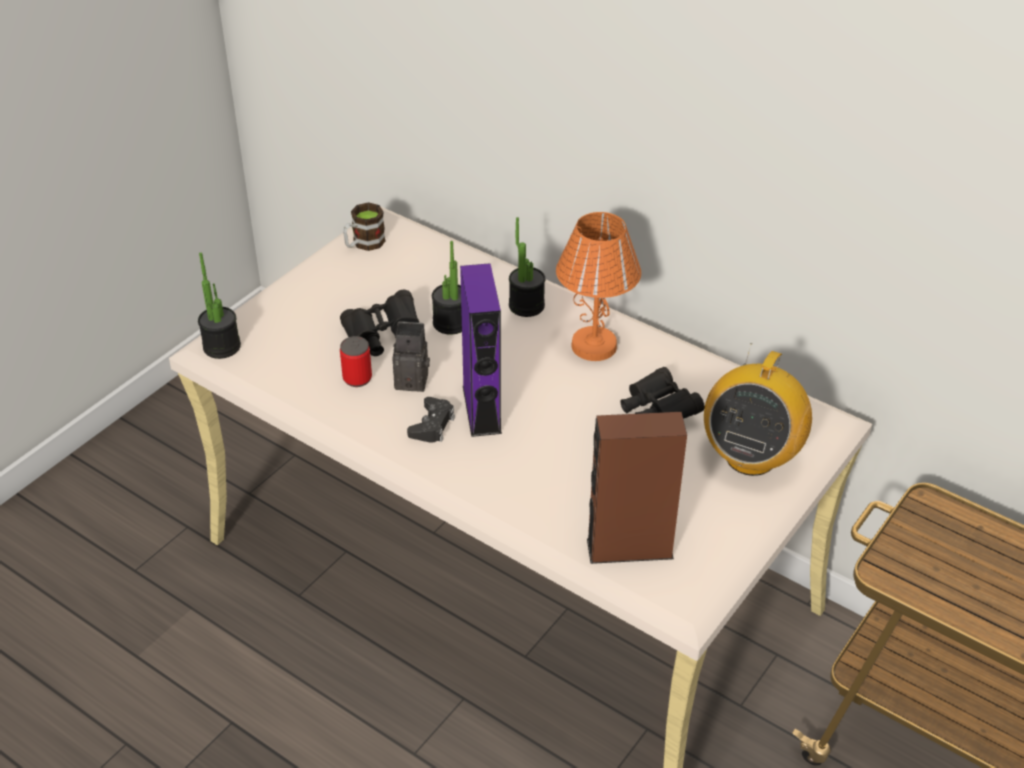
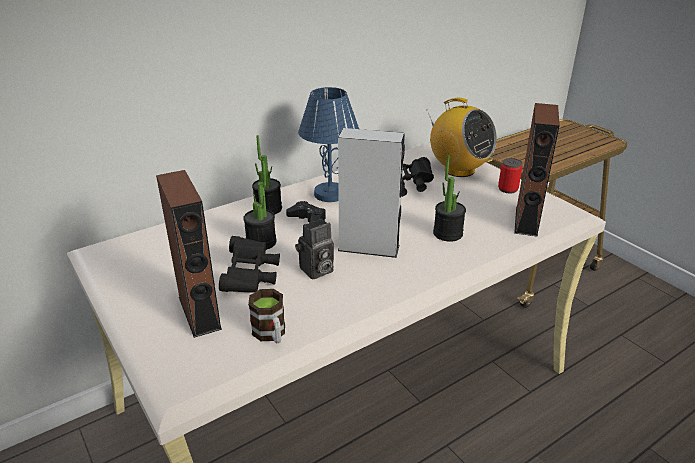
camera: 70 degrees left, 10 degrees down
(222, 347) = (185, 379): potted plant -> potted plant (447, 233)
(312, 322) = (199, 312): none -> brown speaker
(357, 378) = (295, 299): can -> can (508, 189)
(363, 244) = (118, 265): mug -> mug (271, 334)
(414, 379) = (316, 271): camera -> camera turned 150 degrees counterclockwise
(432, 425) = (375, 272): black game controller -> black game controller (307, 219)
(481, 409) = (368, 247): purple speaker -> grey speaker
(595, 346) = (330, 194): orange table lamp -> blue table lamp

